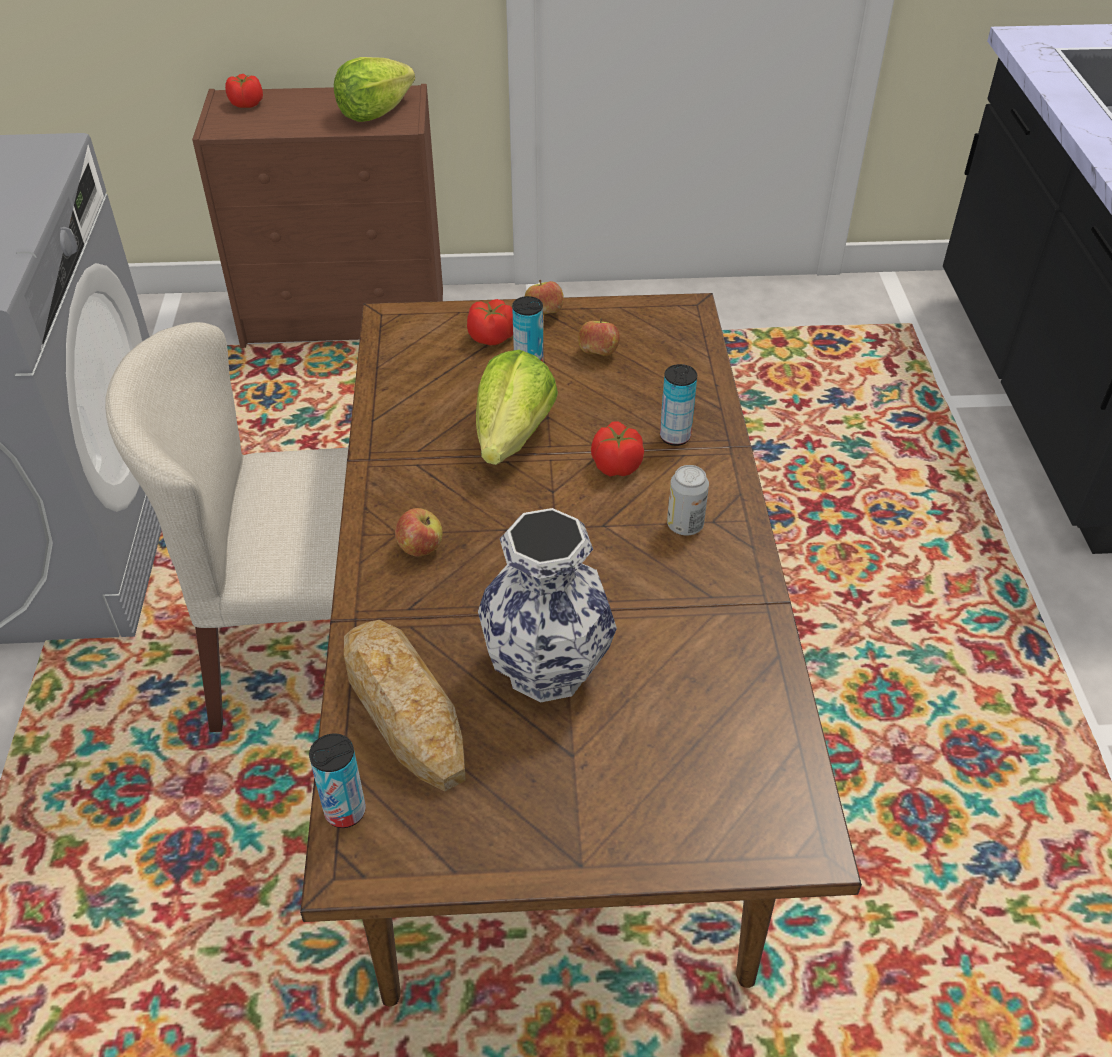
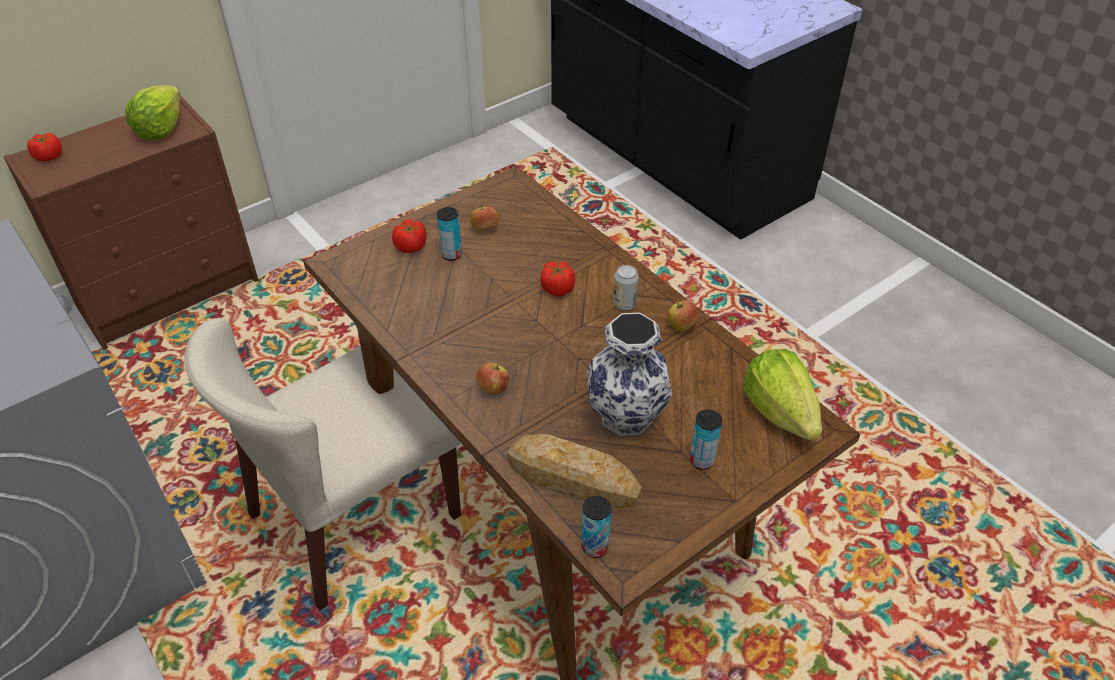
camera: 35 degrees left, 0 degrees up
(512, 437) = (483, 300): lettuce -> lettuce (780, 412)
(544, 314) = (429, 219): apple -> apple (681, 326)
(675, 437) = (574, 258): can -> can (701, 460)

